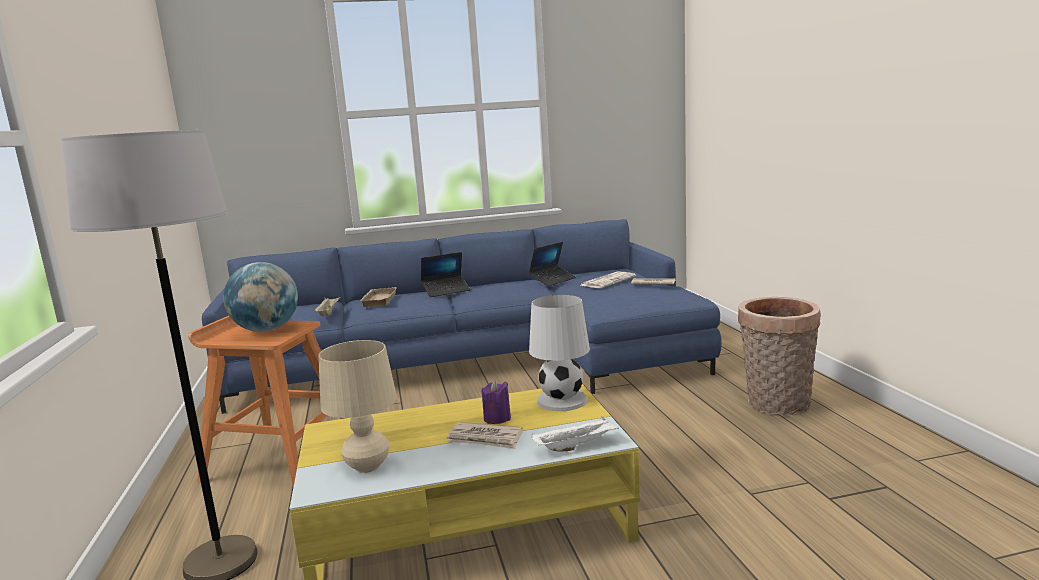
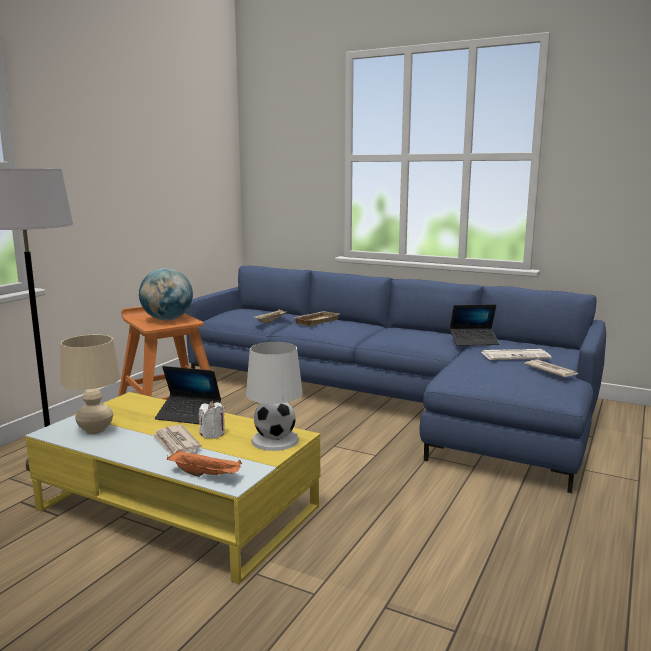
camera: 40 degrees right, 0 degrees up
(446, 291) = (375, 327): laptop -> laptop (188, 415)
(497, 418) = (212, 434): purple candle -> white candle
(576, 446) = (206, 475): white tray -> orange tray
(776, 405) = (574, 550): basket -> none

